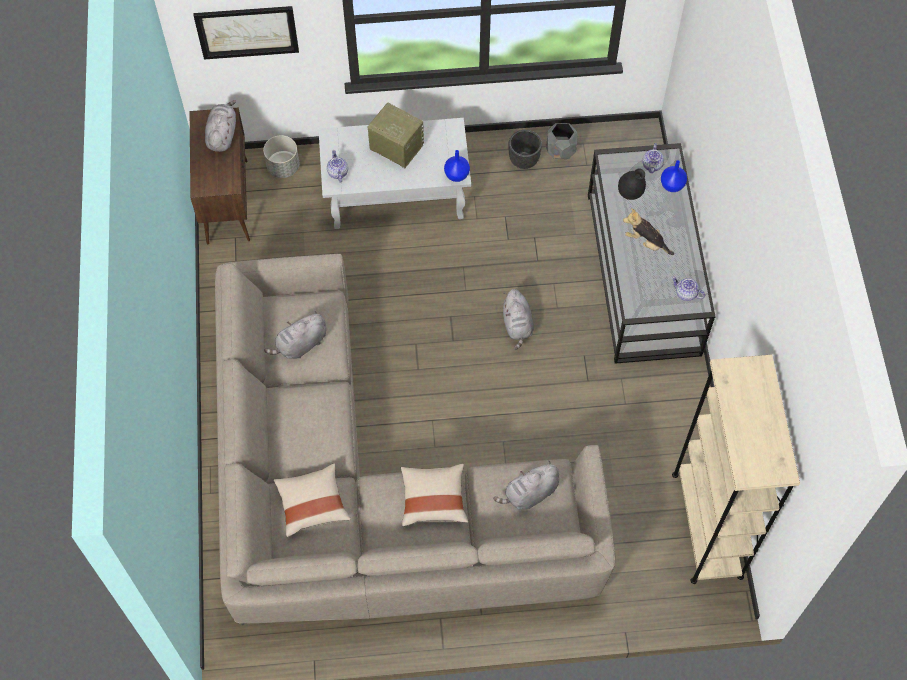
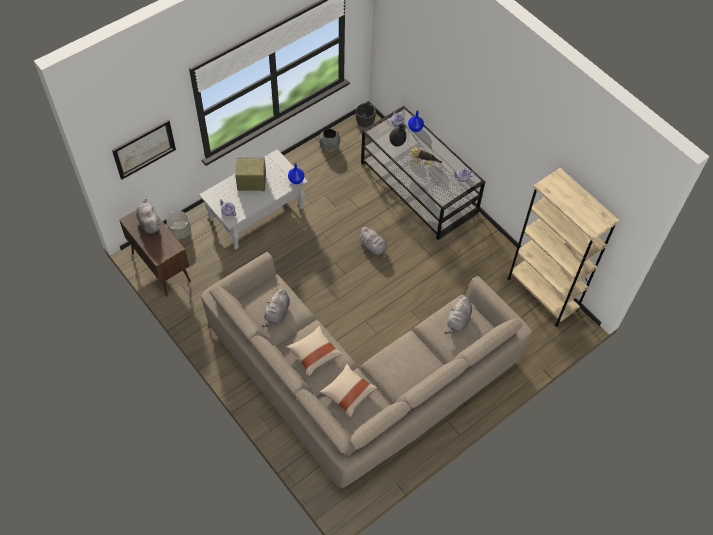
camera: 35 degrees left, 5 degrees down
(433, 499) = (411, 353): beige pillow -> beige pillow (314, 354)
(524, 160) = (314, 161): black planter -> black planter (365, 123)

